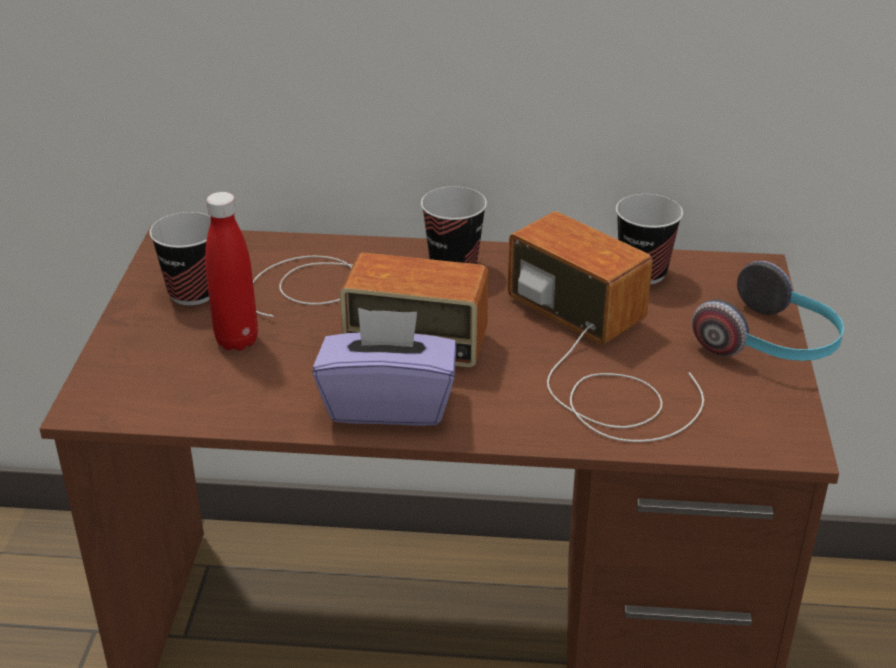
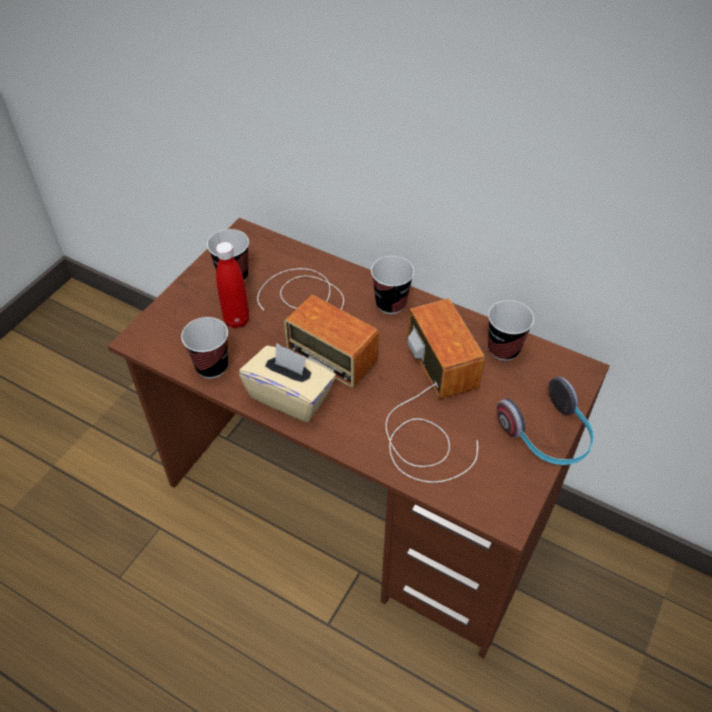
camera: 25 degrees right, 15 degrees up
(238, 404) = (212, 366): none -> cup
(388, 404) = (290, 396): purple tissue box -> beige tissue box

